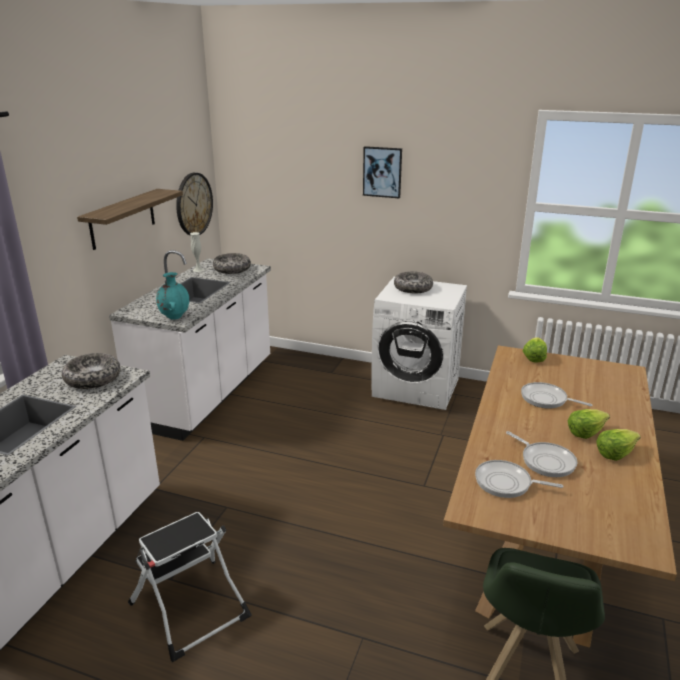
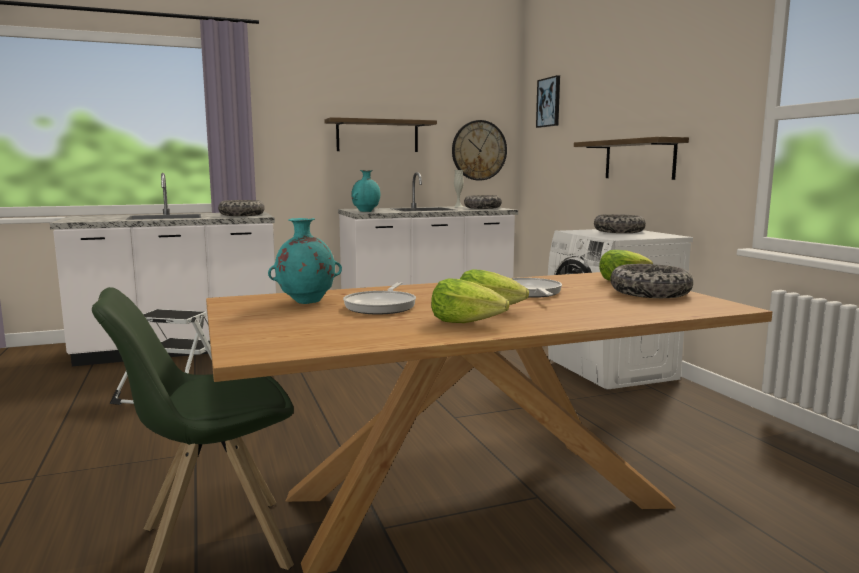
camera: 50 degrees right, 15 degrees down
(382, 172) = (627, 100): picture -> picture (549, 102)
(400, 222) = (639, 159): none -> shelf
(506, 483) = (306, 302): frying pan -> turquoise vase
(578, 370) = (650, 293): none -> bowl

